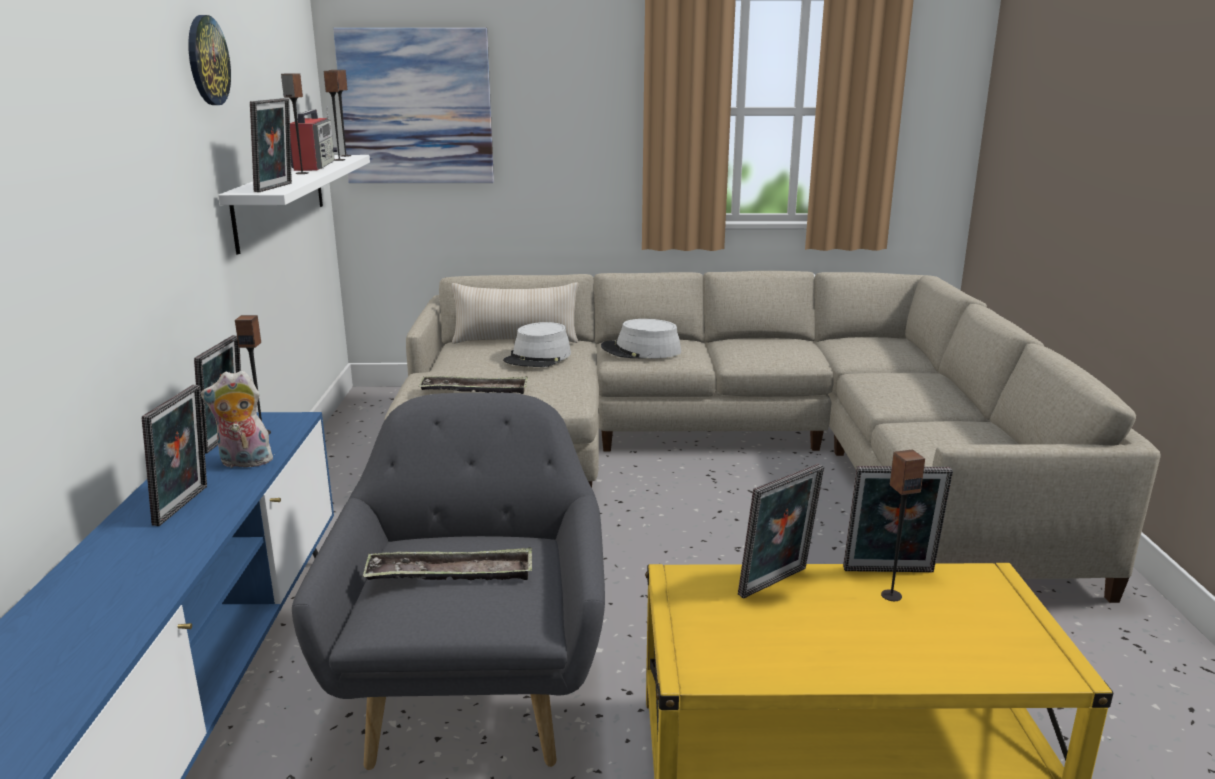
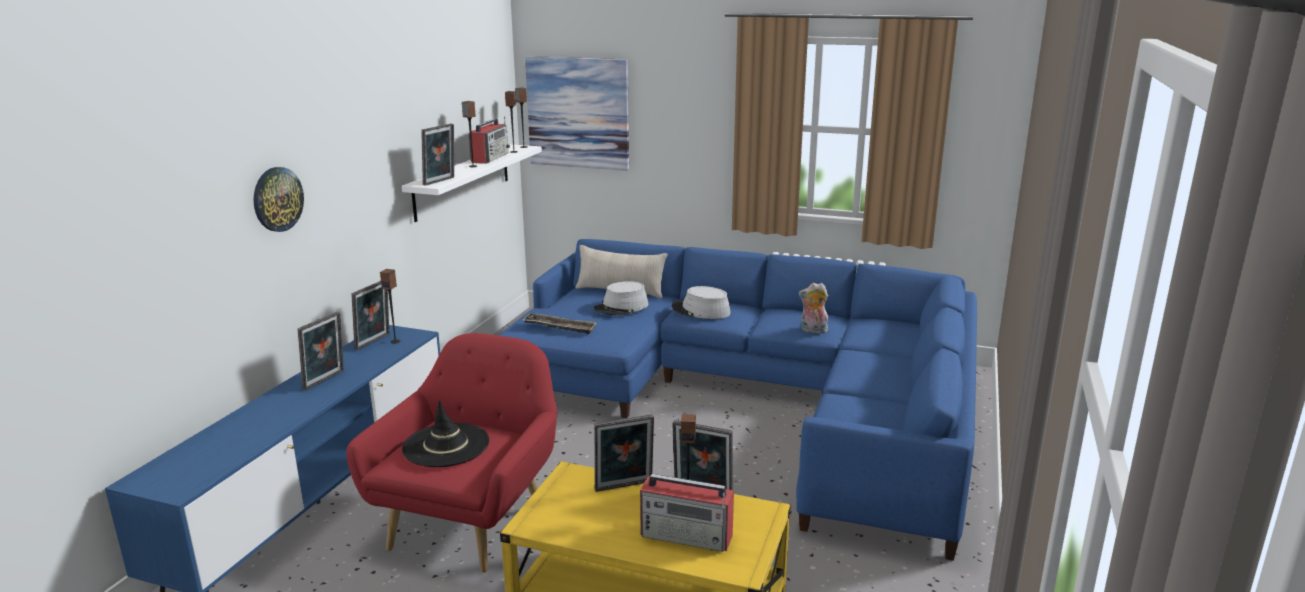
camera: 20 degrees right, 0 degrees up
(207, 60) = (401, 102): wall clock -> wall clock (277, 199)
(244, 463) = (372, 359): plush toy -> plush toy (813, 330)
(450, 574) = (446, 445): tray -> black hat
(474, 689) = (471, 521): grey armchair -> red armchair
(730, 454) = (756, 398): beige sofa -> blue sofa
(935, 635) = (687, 536): none -> radio

